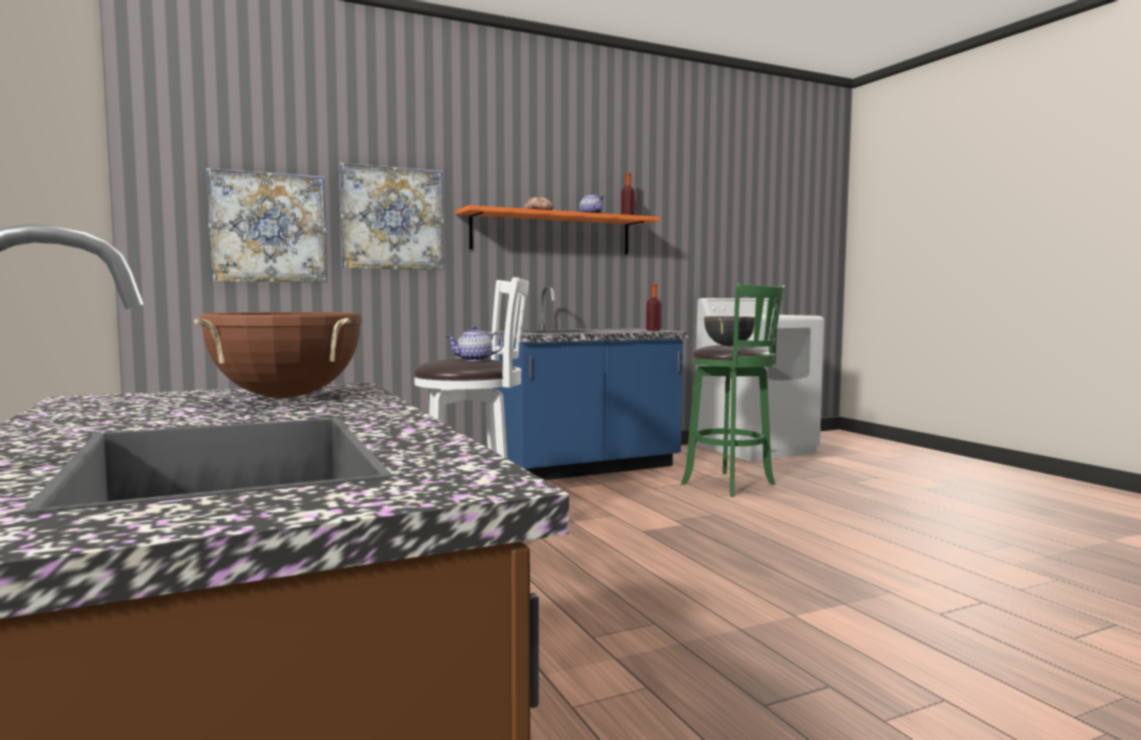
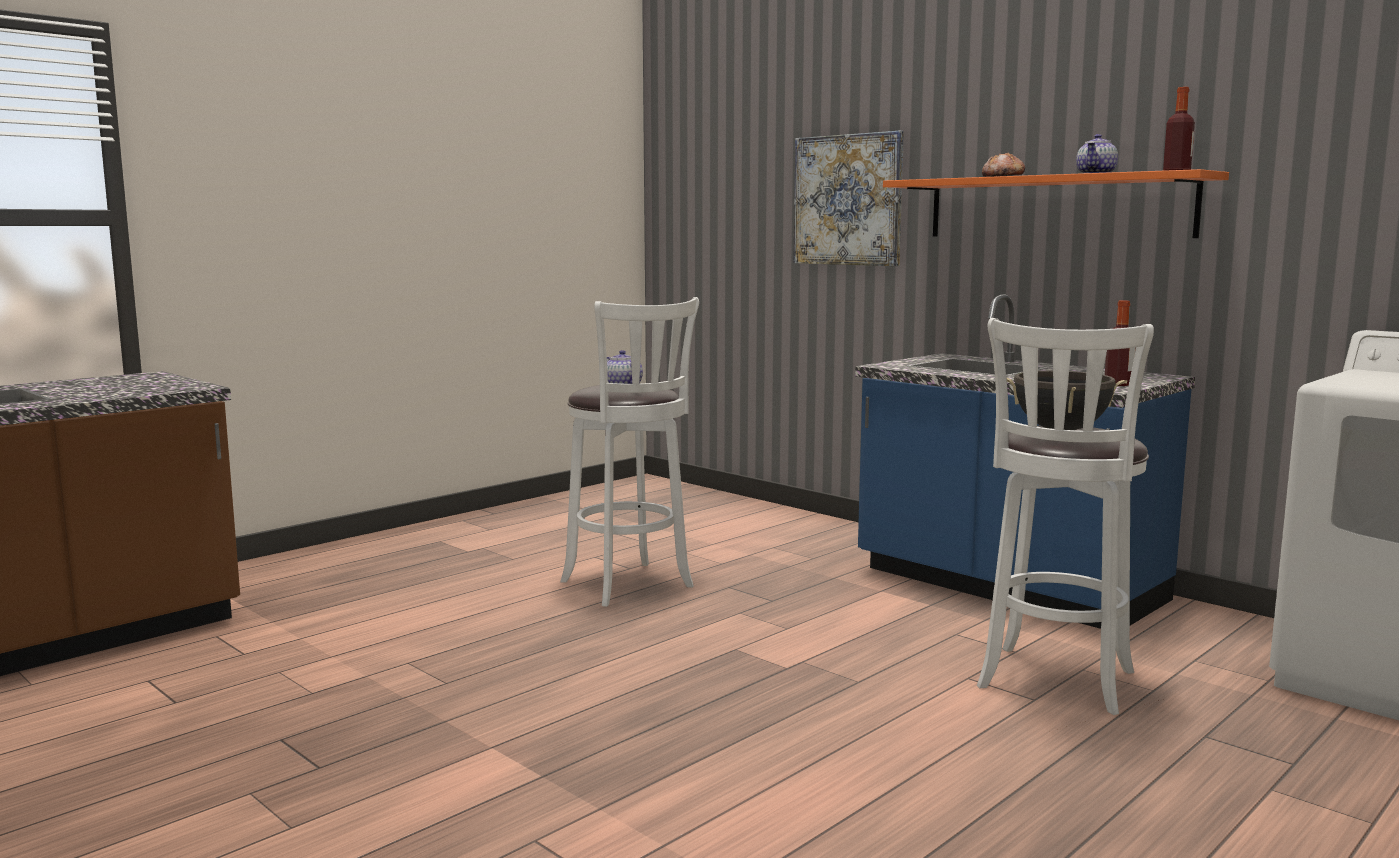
camera: 70 degrees right, 5 degrees up
(268, 228) = (740, 219): picture -> none
(285, 397) = (143, 387): brown cooking pot -> none
(732, 485) = (1054, 683): green stool -> white stool

